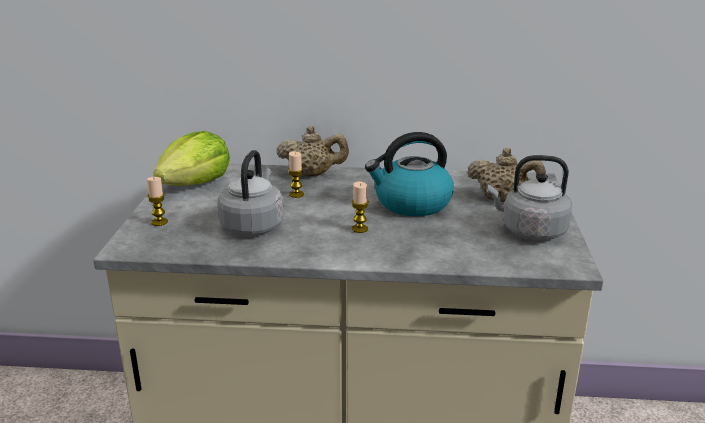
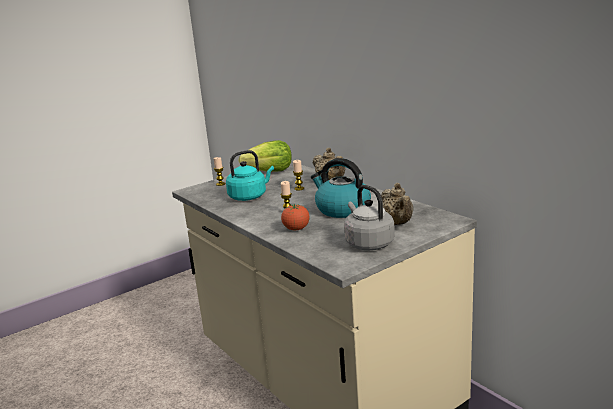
camera: 50 degrees right, 5 degrees down
(253, 225) = (249, 196): grey kettle -> turquoise kettle
(421, 244) = (296, 229): none -> tomato

